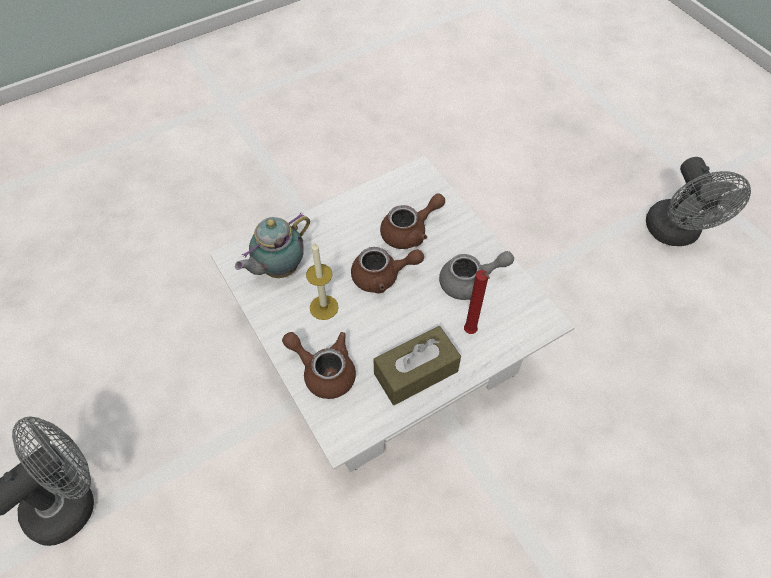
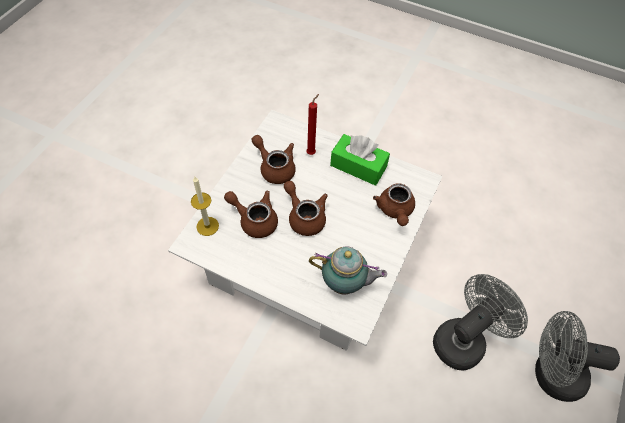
camera: 125 degrees left, 0 degrees up
(324, 307) = (353, 237): candle -> candle (207, 226)
(416, 372) = (358, 166): brown tissue box -> green tissue box
(470, 283) = (275, 167): grey teapot -> brown teapot
(675, 234) = (112, 134): grey fan -> grey fan (464, 339)

